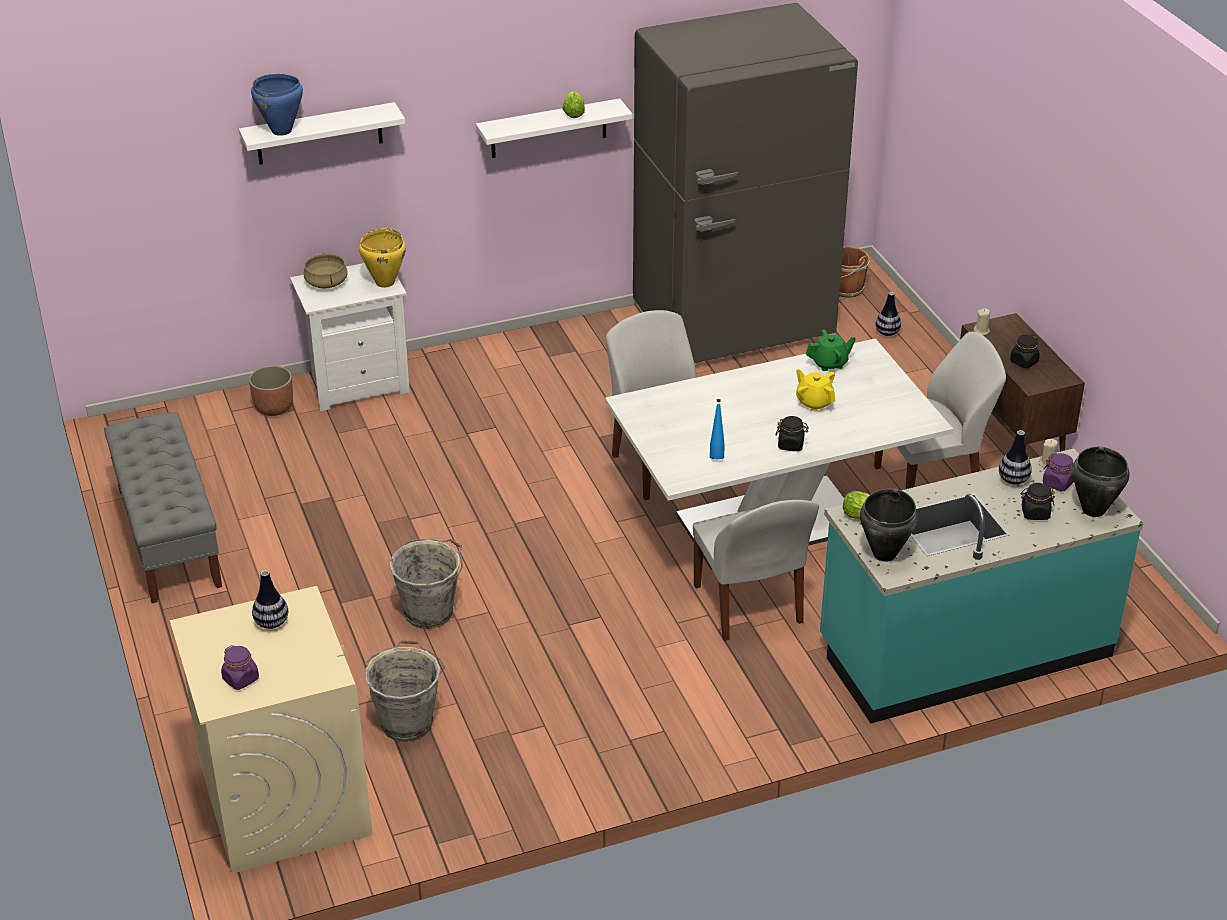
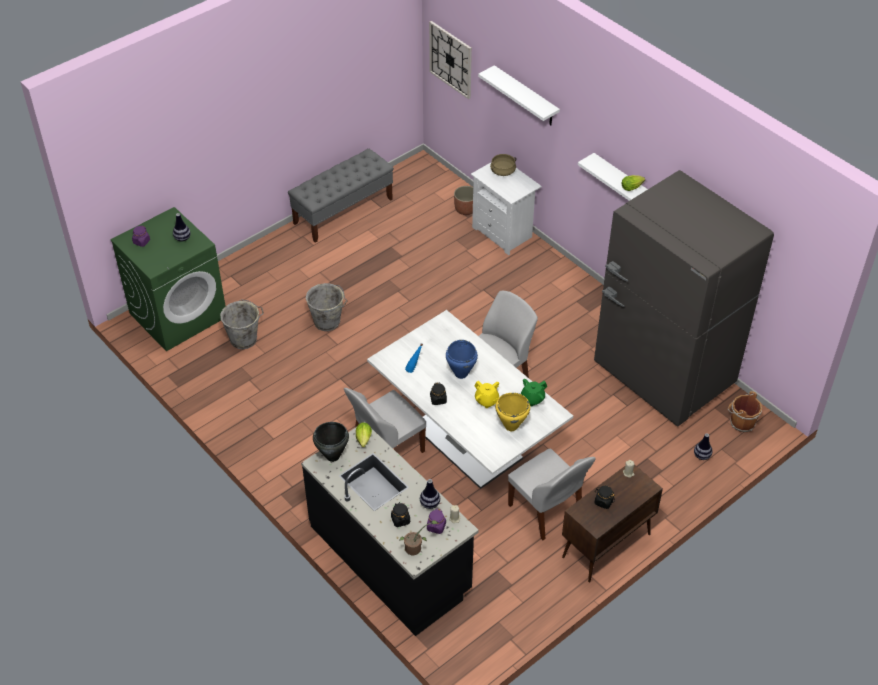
camera: 70 degrees right, 10 degrees up
(131, 192) = (451, 59): none -> wall clock
(281, 131) = (500, 80): blue cooking pot -> blue cooking pot (461, 374)
(284, 800) = (178, 314): beige washing machine -> green washing machine
(384, 282) = (516, 192): yellow cooking pot -> yellow cooking pot (511, 426)
(814, 402) = (487, 401): yellow teapot -> yellow teapot turned 105 degrees clockwise
(829, 363) = (532, 399): green teapot -> green teapot turned 90 degrees clockwise
(964, 649) = (391, 558): turquoise counter -> black counter
(1093, 510) = (415, 548): black cooking pot -> potted plant

